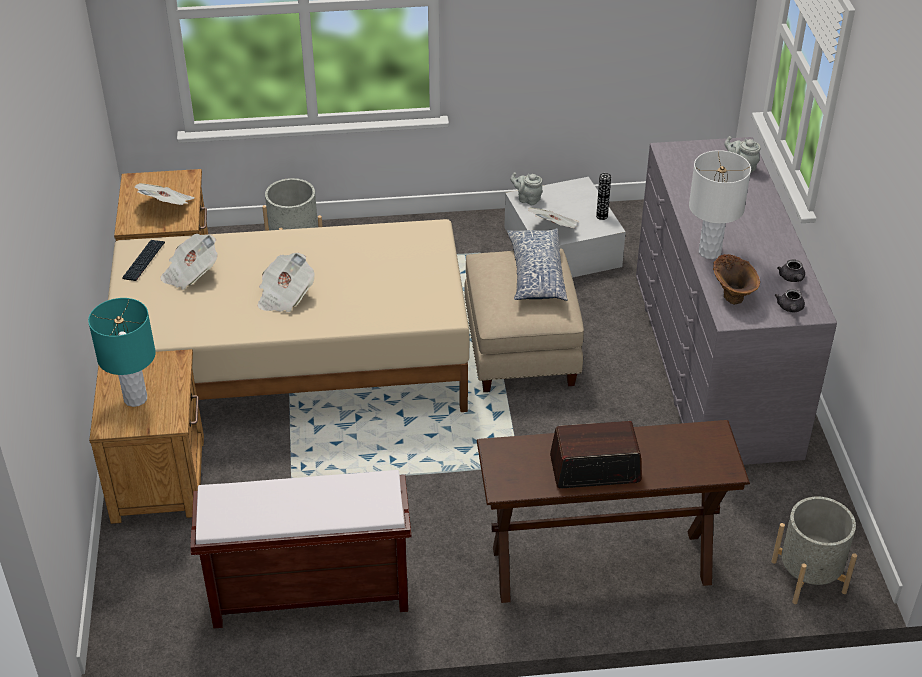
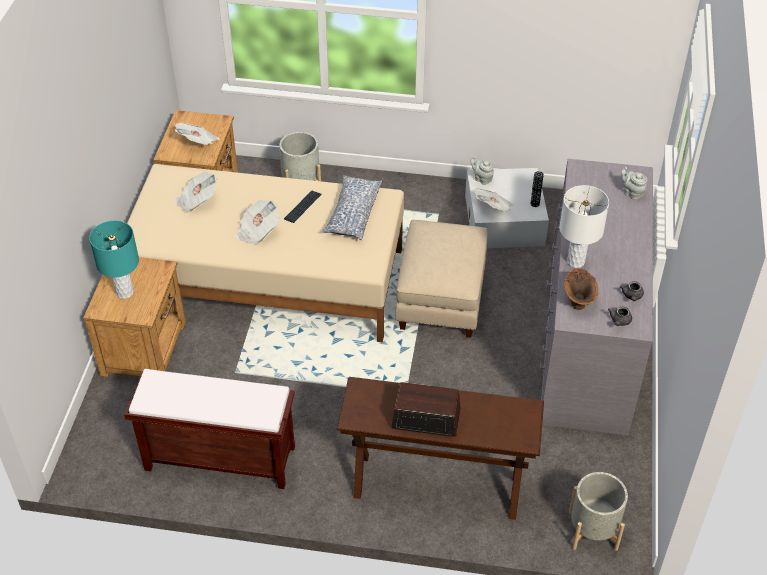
camera: 15 degrees right, 5 degrees up
(144, 261) = (167, 184): keyboard -> keyboard (303, 207)
(536, 274) = (455, 246): pillow -> pillow (352, 214)

